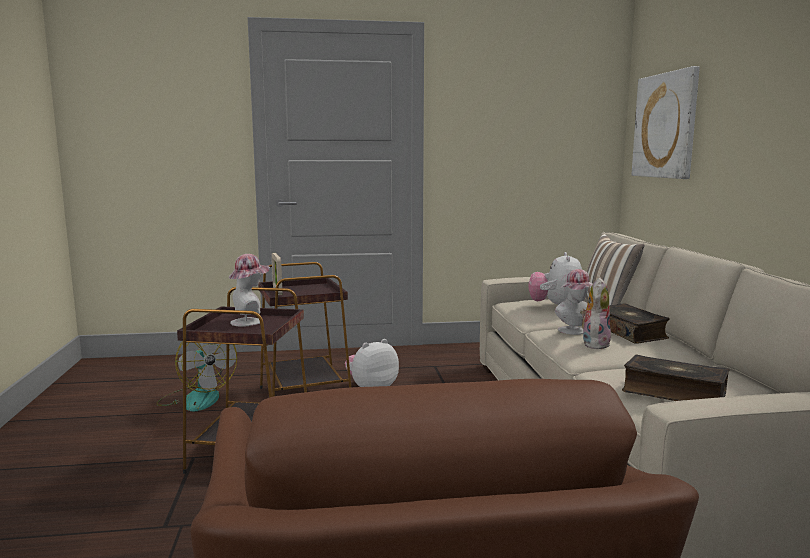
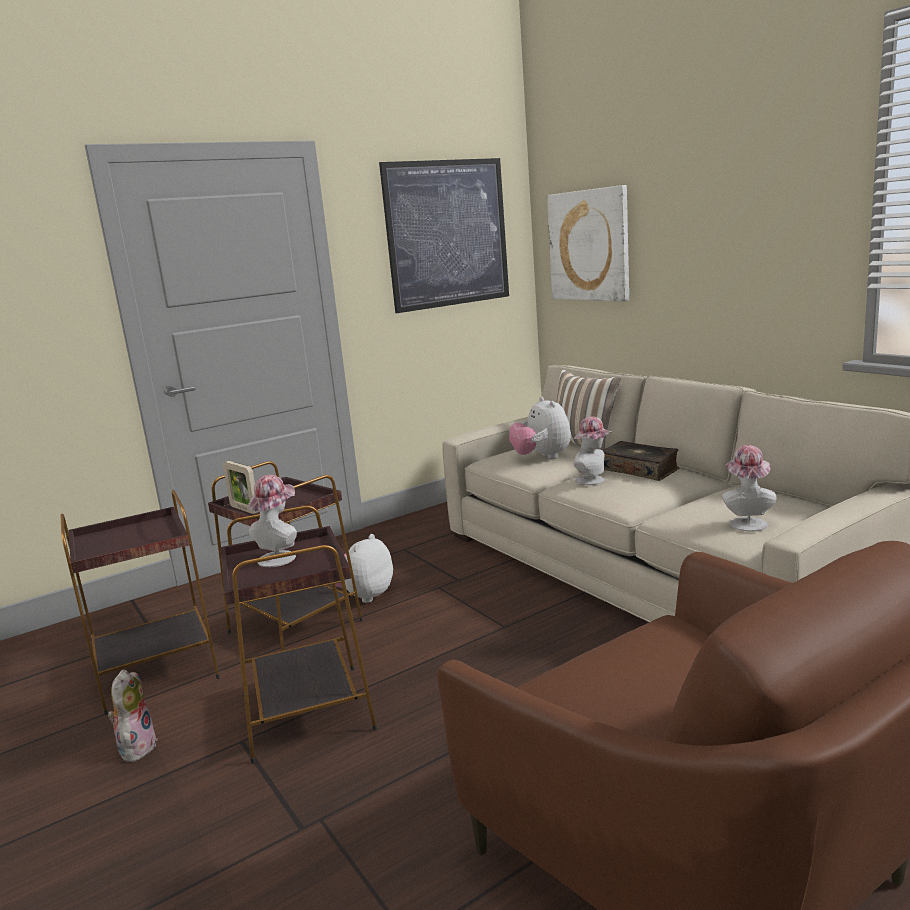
camera: 25 degrees left, 5 degrees up
(196, 398) = (158, 671): fan -> brown side table
(537, 108) = (447, 234): none -> picture
(594, 344) = (625, 490): plush toy -> plush toy (136, 747)
(673, 392) = (746, 522): book -> hat

